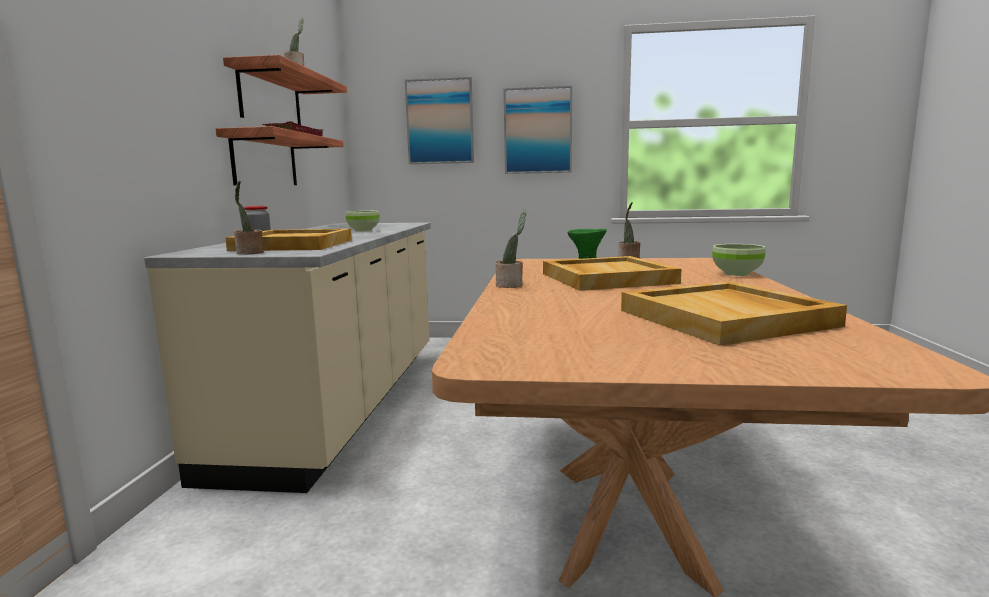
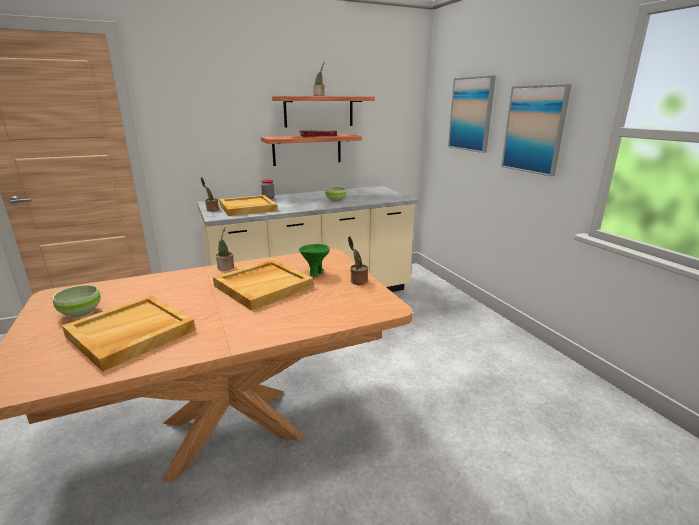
camera: 60 degrees right, 10 degrees up
(735, 274) = (309, 326): green bowl -> green bowl (81, 313)

